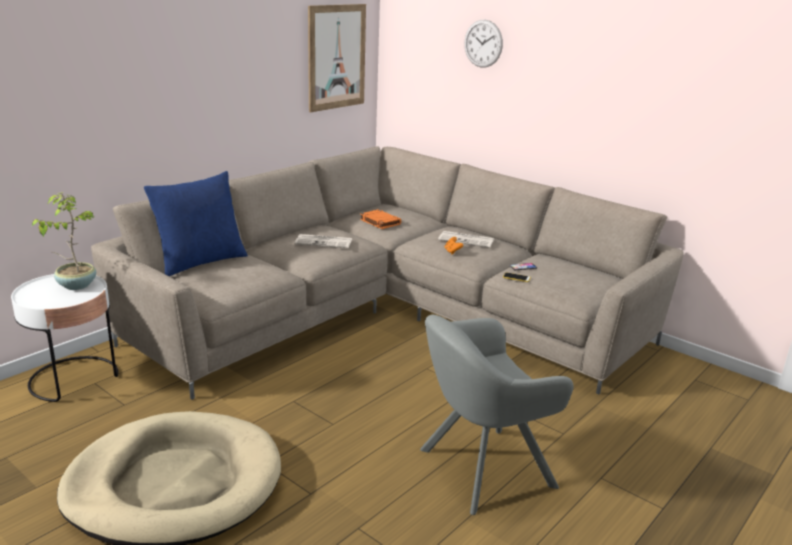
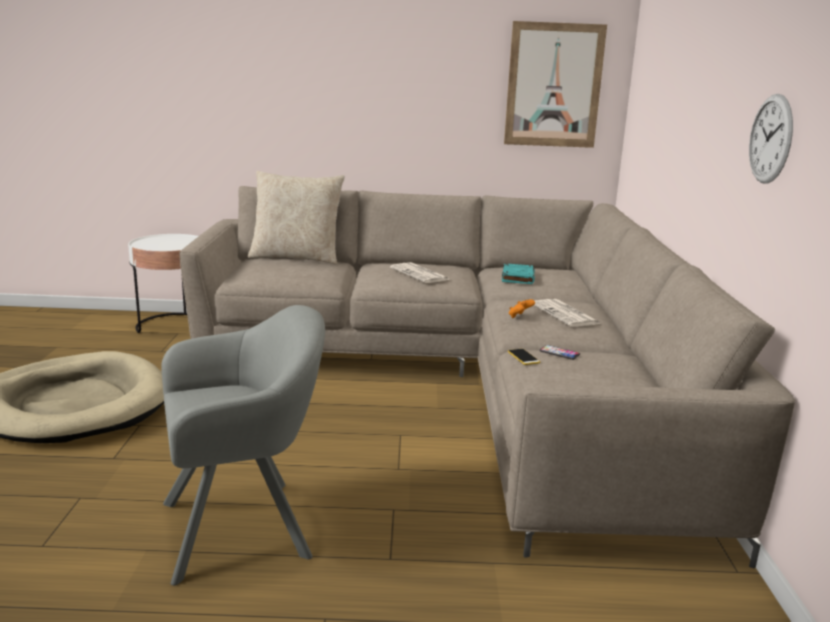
camera: 50 degrees right, 5 degrees down
(76, 285) = (184, 243): potted plant -> none
(200, 262) = (296, 257): blue pillow -> beige pillow
(379, 222) = (517, 277): orange book -> turquoise book
(479, 469) = (245, 527): grey armchair -> grey armchair turned 135 degrees clockwise
(483, 43) = (683, 59): wall clock -> wall clock (770, 139)

